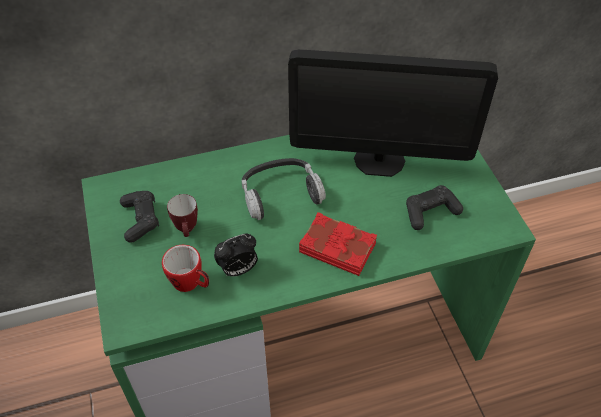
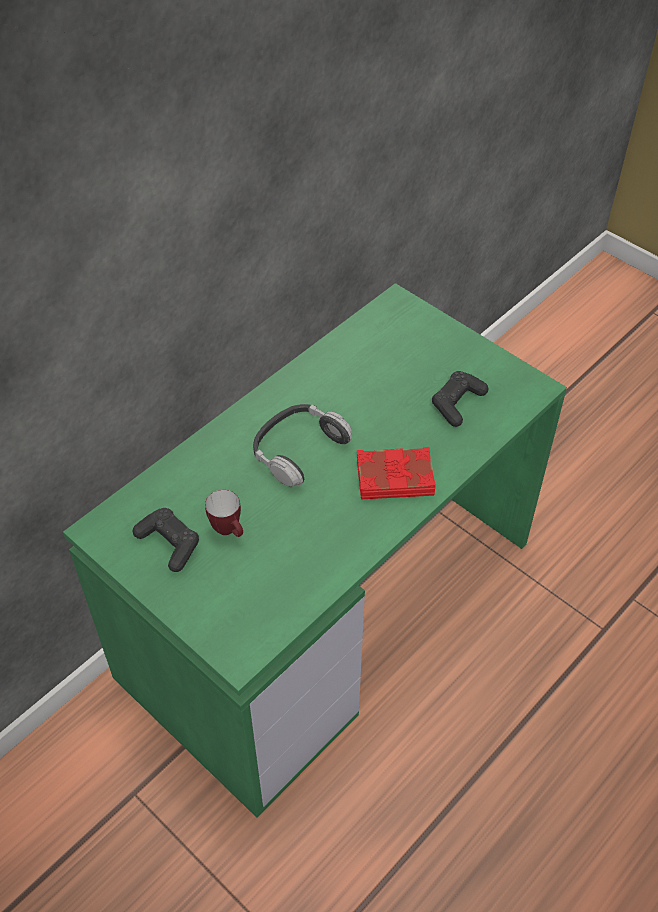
camera: 30 degrees left, 0 degrees up
(191, 283) = (275, 581): mug -> none
(238, 269) = (313, 545): alarm clock -> none
(379, 160) = (372, 372): monitor -> none

